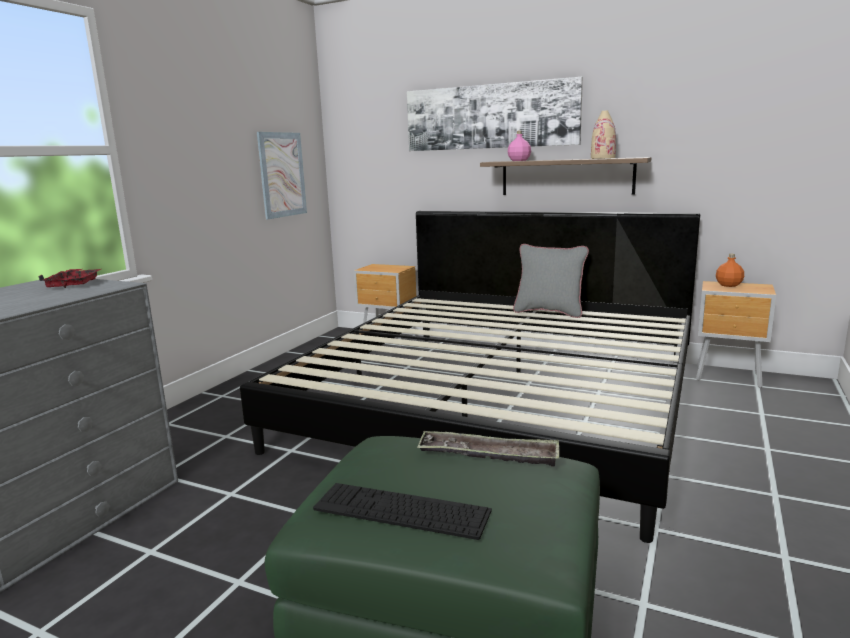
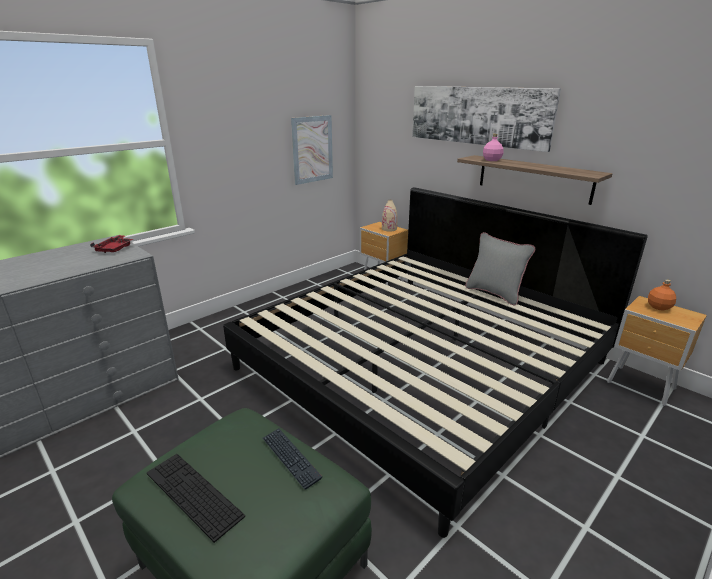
camera: 20 degrees right, 10 degrees up
(488, 455) = (290, 458): tray -> keyboard
(603, 158) = (564, 169): beige vase -> beige vase (389, 229)

